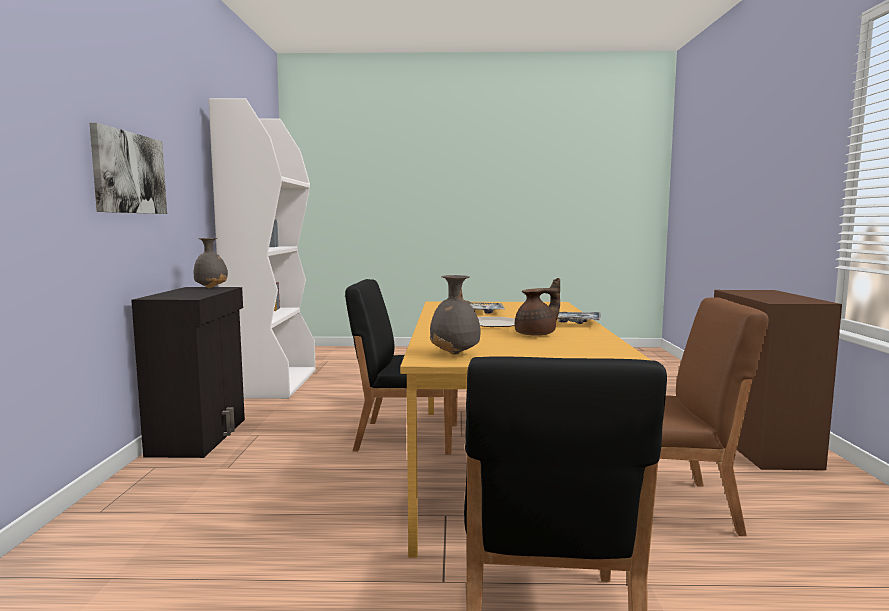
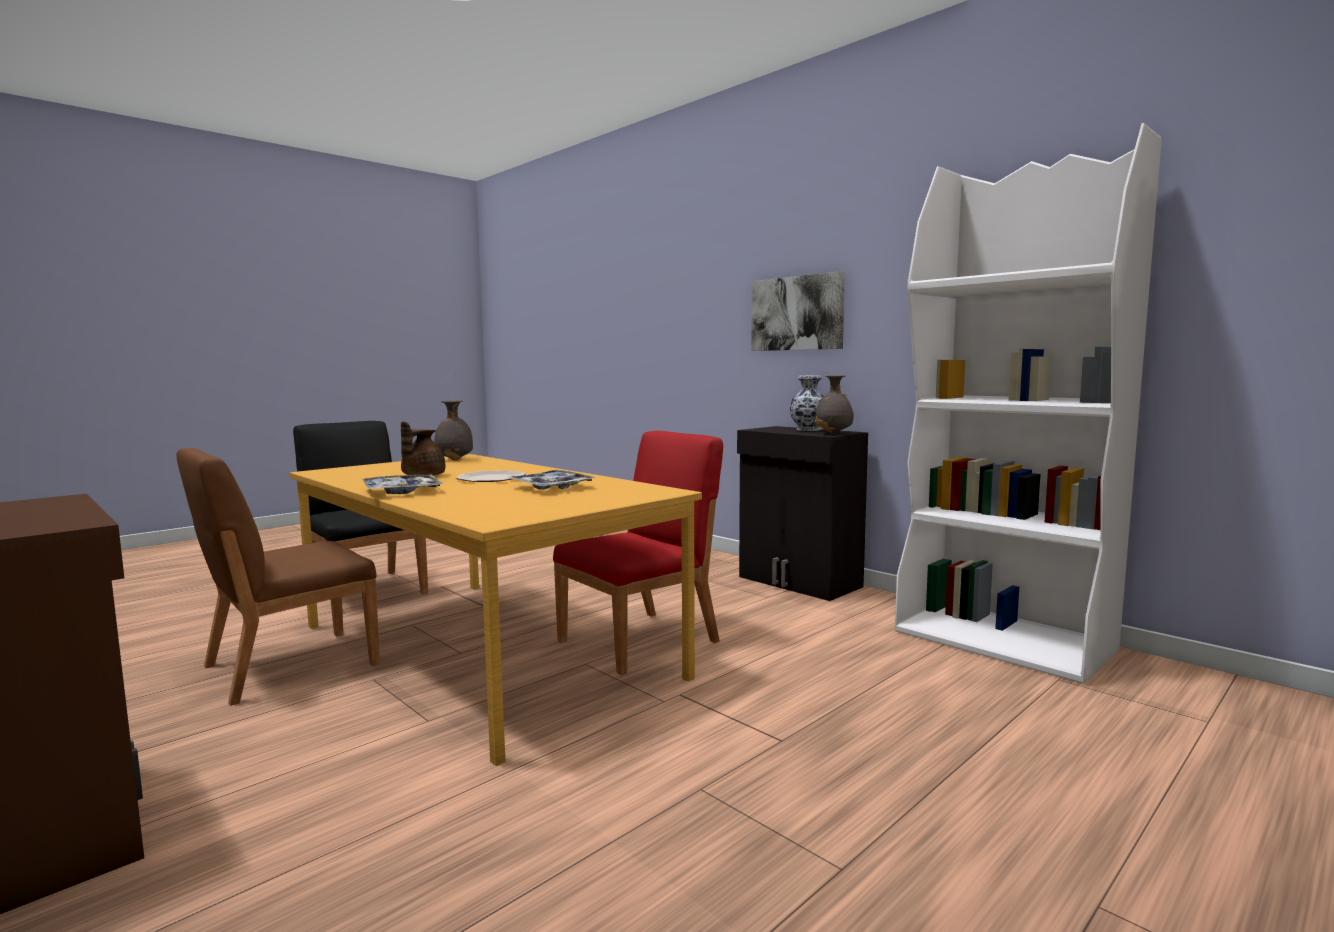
camera: 135 degrees right, 0 degrees up
(176, 292) = (808, 429): none -> vase
(406, 437) = (640, 641): black chair -> red chair

